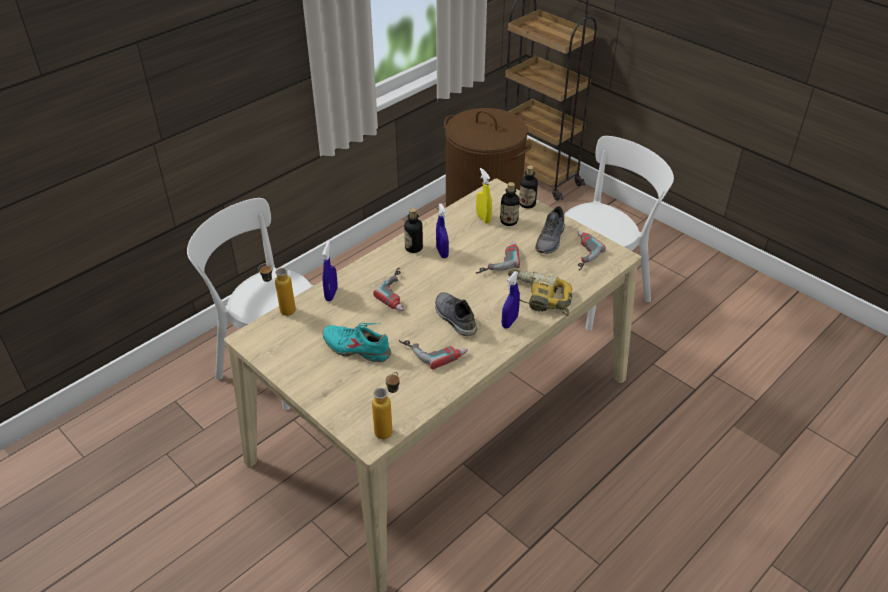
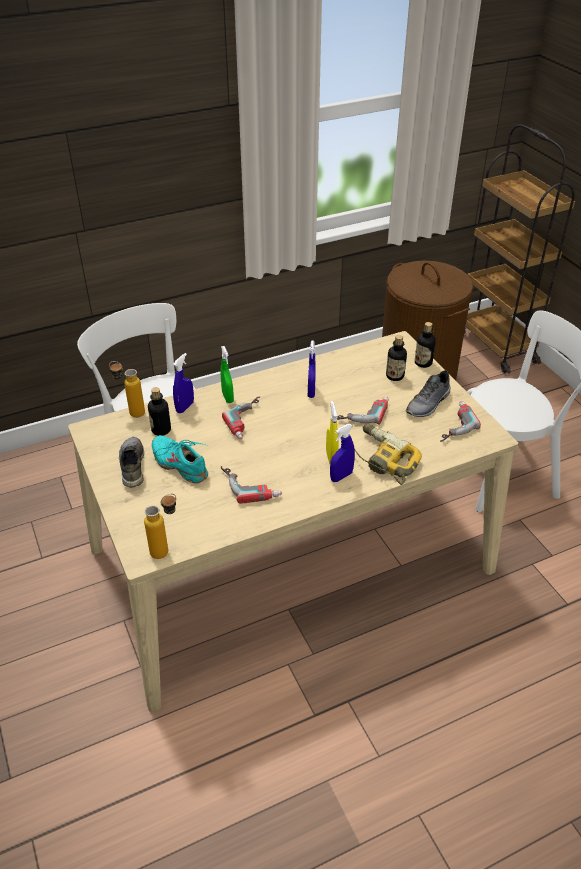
camera: 20 degrees right, 0 degrees up
(367, 275) = (227, 397): none -> green spray bottle
(413, 248) = (286, 381): bottle -> bottle (161, 430)
(454, 318) = (287, 459): grey shoe -> grey shoe (131, 466)
(483, 218) = (370, 367): yellow spray bottle -> yellow spray bottle (331, 458)

